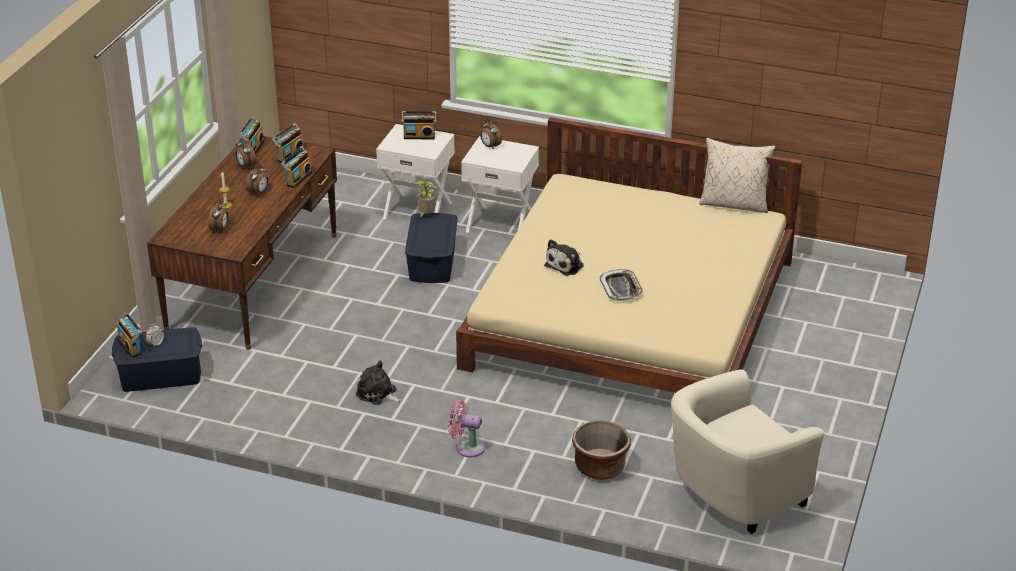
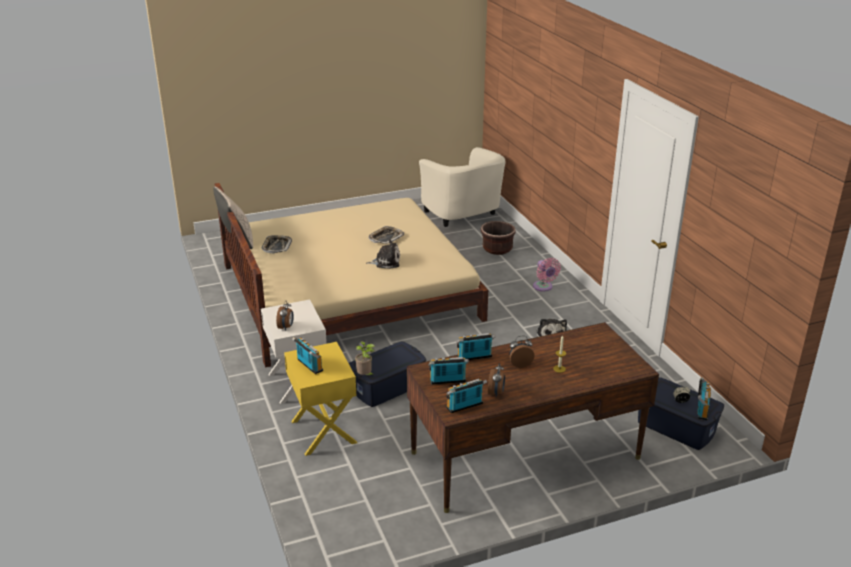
camera: 130 degrees left, 5 degrees down
(220, 229) = (589, 352): alarm clock -> none
(418, 210) = (322, 432): white nightstand -> yellow nightstand
(687, 219) = (276, 247): none -> tray
(733, 496) = (463, 215): beige armchair -> beige armchair turned 45 degrees clockwise

